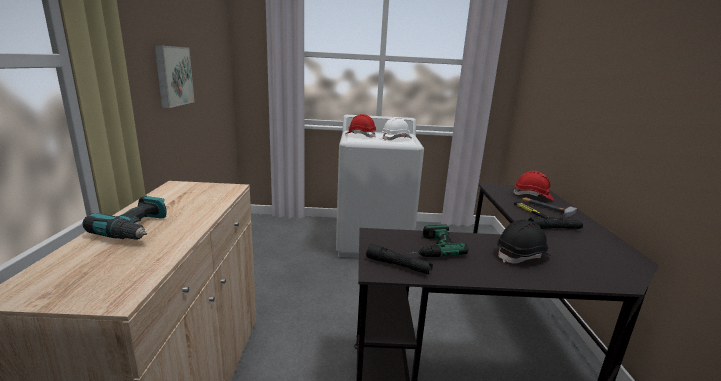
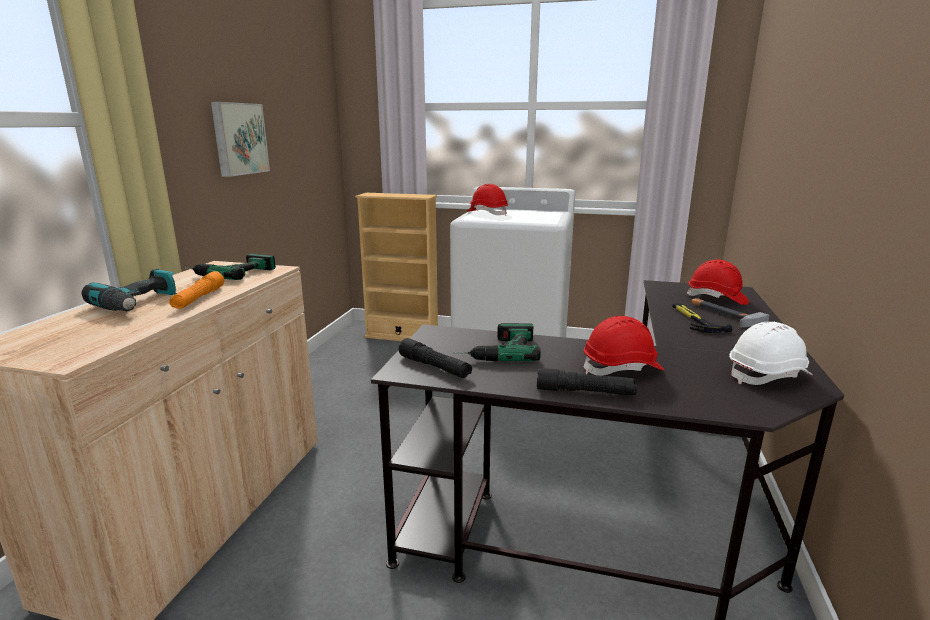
camera: 15 degrees right, 0 degrees up
(190, 220) = (199, 298): none -> orange flashlight
(193, 192) = (229, 272): none -> power drill
(285, 225) = (402, 336): none -> beige bookcase
(396, 139) = (534, 217): white hard hat -> white hard hat (768, 375)
(522, 256) = (622, 368): black hard hat -> red hard hat
(554, 229) = (708, 340): black flashlight -> black flashlight (585, 392)

